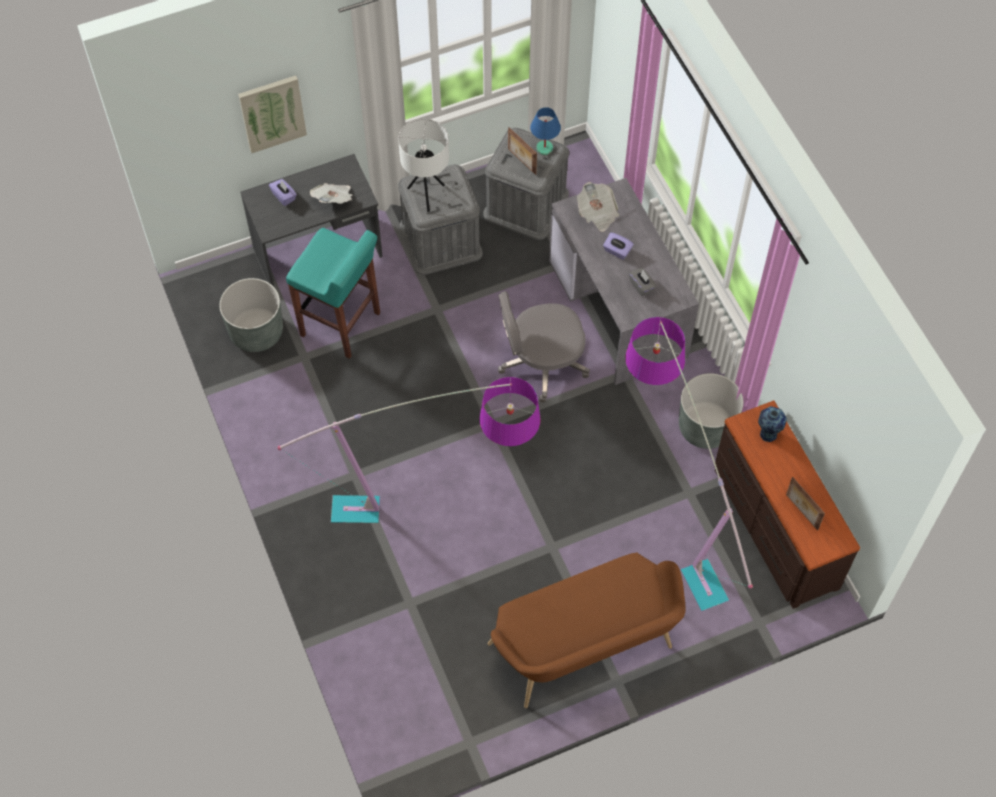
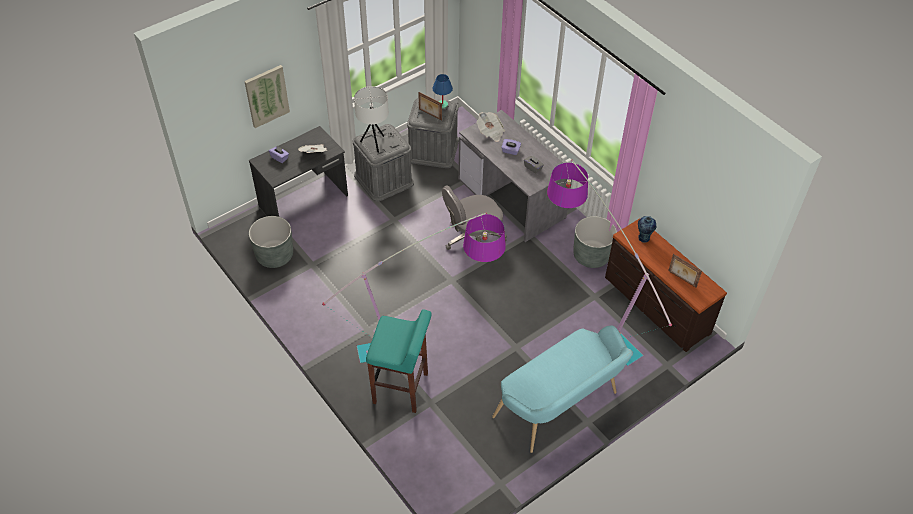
camera: 15 degrees left, 10 degrees down
(341, 325) = (332, 240): turquoise stool -> turquoise stool (401, 389)
(585, 651) = (560, 407): brown bench -> turquoise bench

